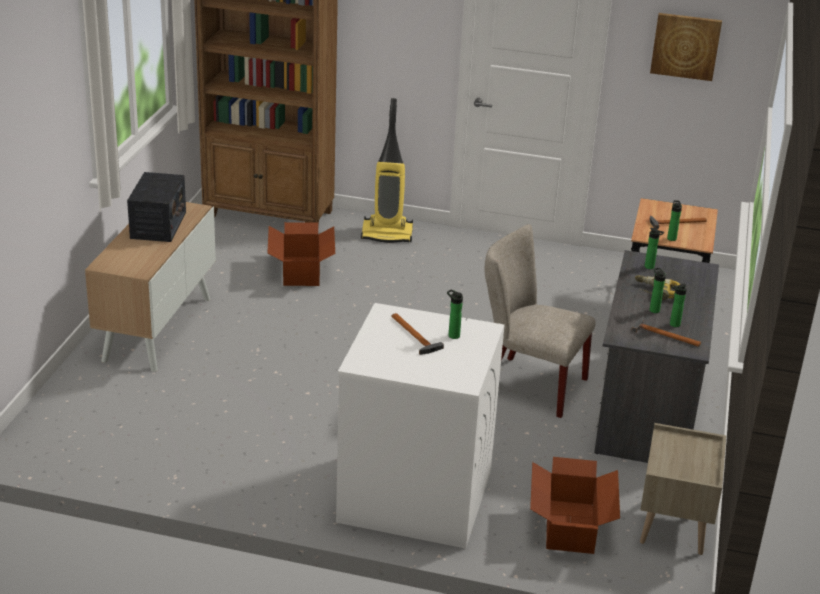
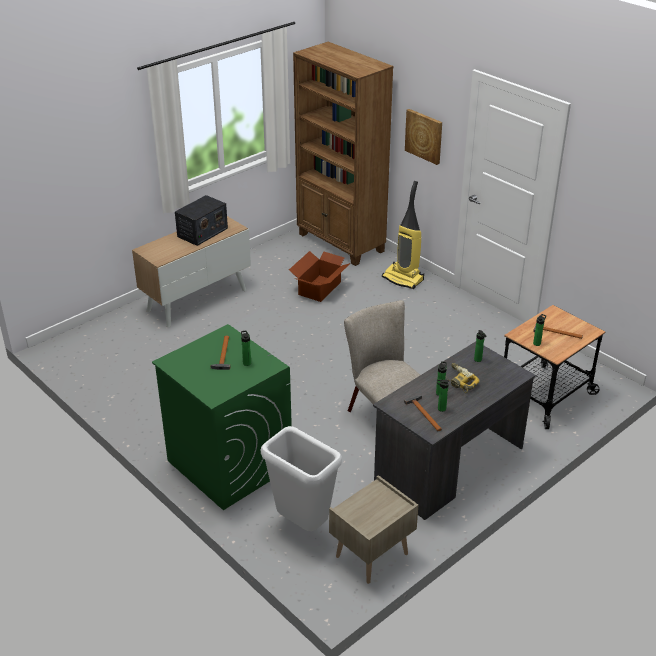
camera: 35 degrees right, 5 degrees up
(414, 496) = (228, 463): white washing machine -> green washing machine
(569, 527) = (301, 525): cardboard box -> white trash can
(685, 46) = (614, 191): picture -> picture (424, 136)

